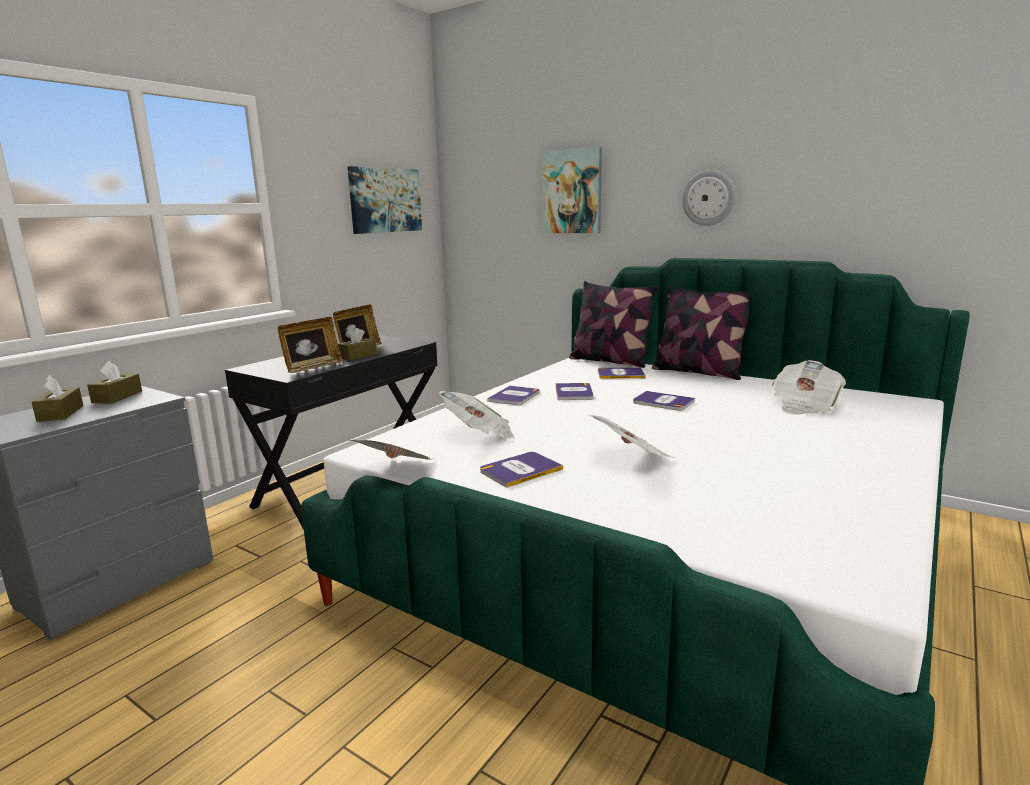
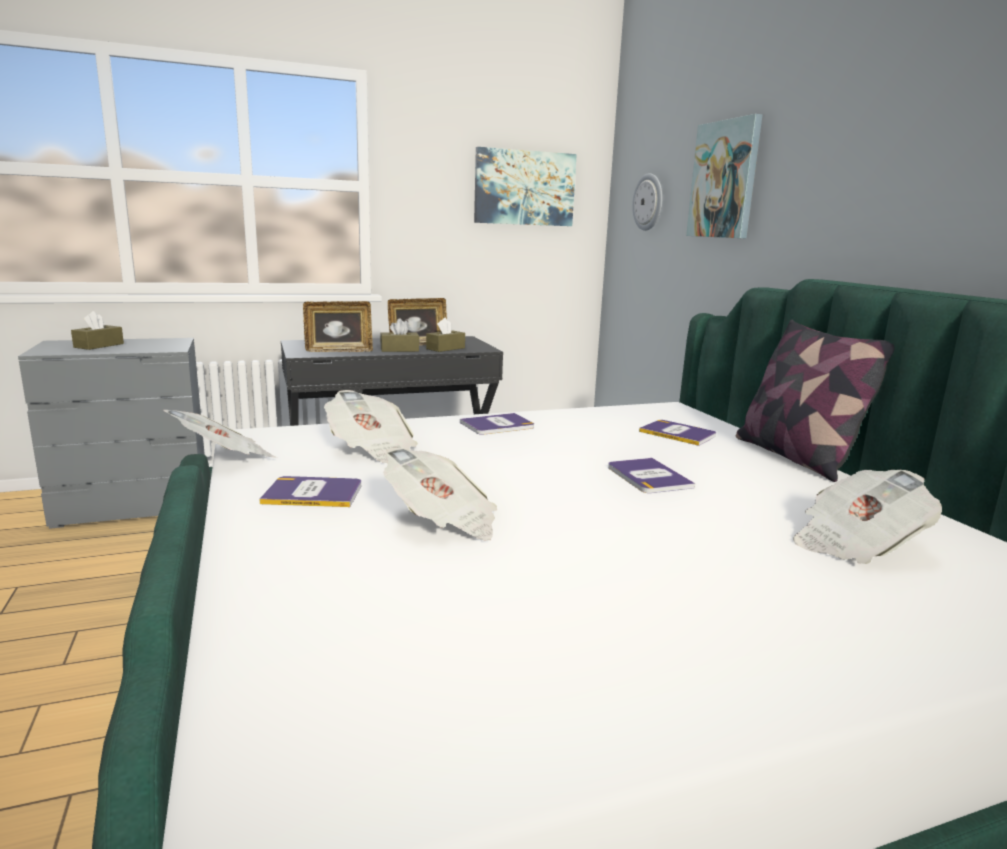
camera: 35 degrees right, 0 degrees up
(117, 397) = (156, 342): brown tissue box -> brown tissue box (445, 348)
(573, 392) = (569, 438): book -> none
(610, 361) = (703, 417): pillow -> none
(708, 198) = (882, 186): wall clock -> wall clock (648, 202)

